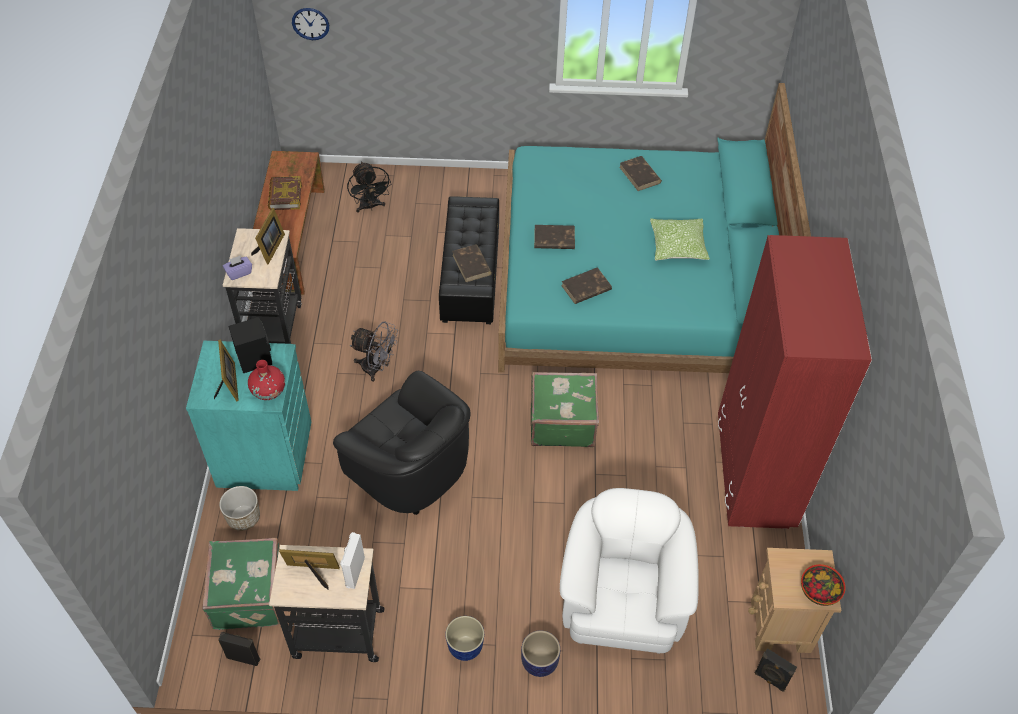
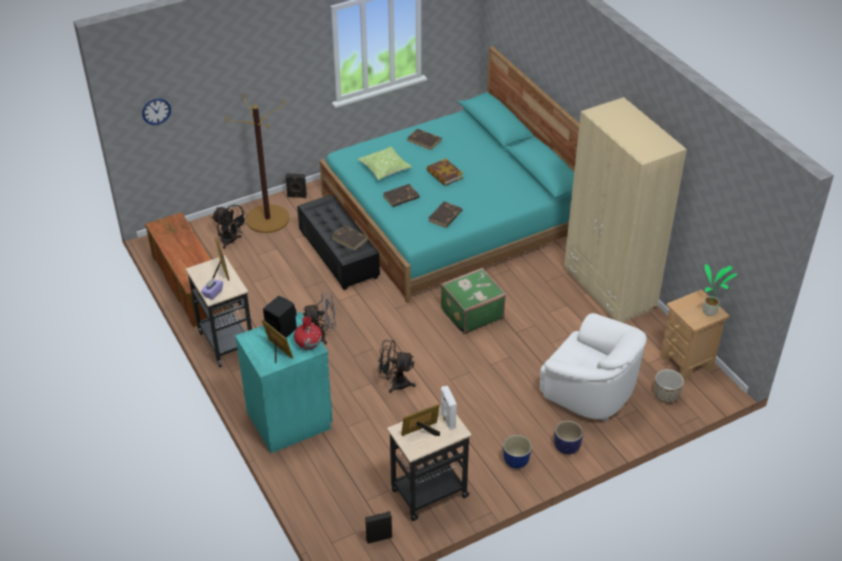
camera: 30 degrees left, 10 degrees down
(243, 517) = (306, 461): planter -> planter (666, 395)
(251, 595) = (352, 501): green suitcase -> none
(285, 196) = (182, 247): book -> book (444, 175)
(408, 469) = (395, 383): black armchair -> black fan
(428, 196) = (267, 219): none -> brown clothes rack
(622, 601) = (588, 392): white armchair -> white armchair turned 150 degrees clockwise
(678, 246) = (481, 171): pillow -> pillow (385, 168)
(754, 473) = (609, 290): red wardrobe -> beige wardrobe
(770, 680) = (702, 391): black speaker -> black speaker (297, 196)
(819, 591) = (710, 311): bowl -> potted plant

